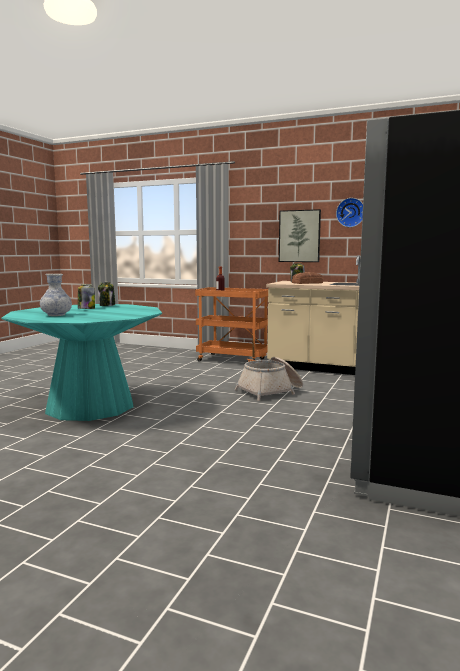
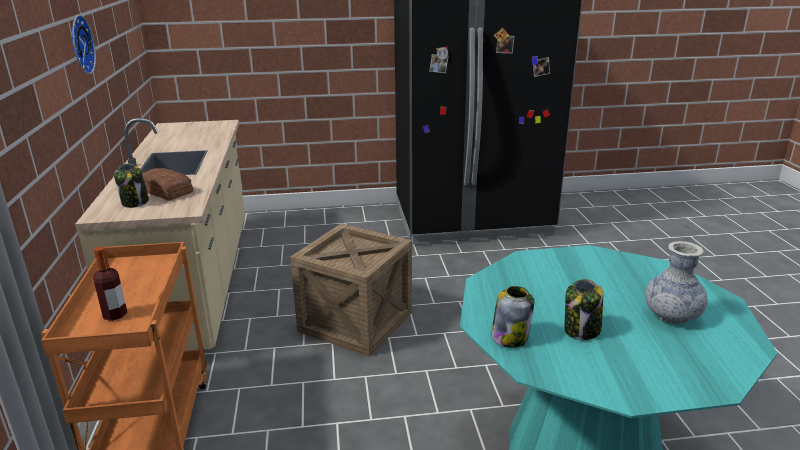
camera: 120 degrees left, 15 degrees up
(271, 391) = (356, 322): basket -> crate
(299, 236) = (52, 115): picture -> none

